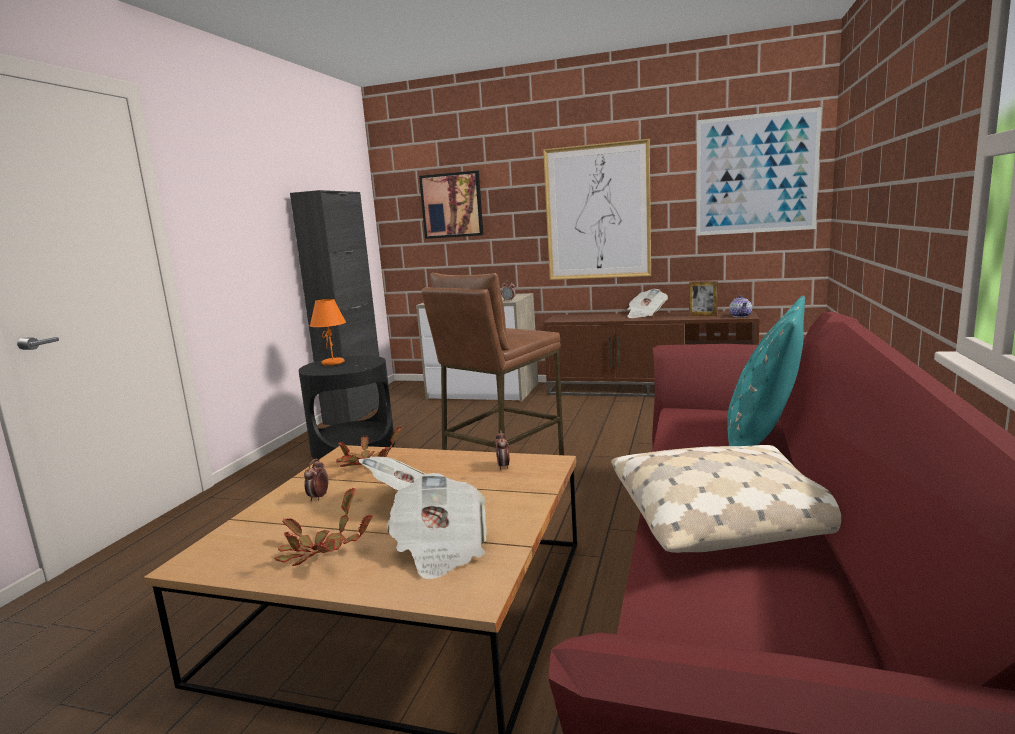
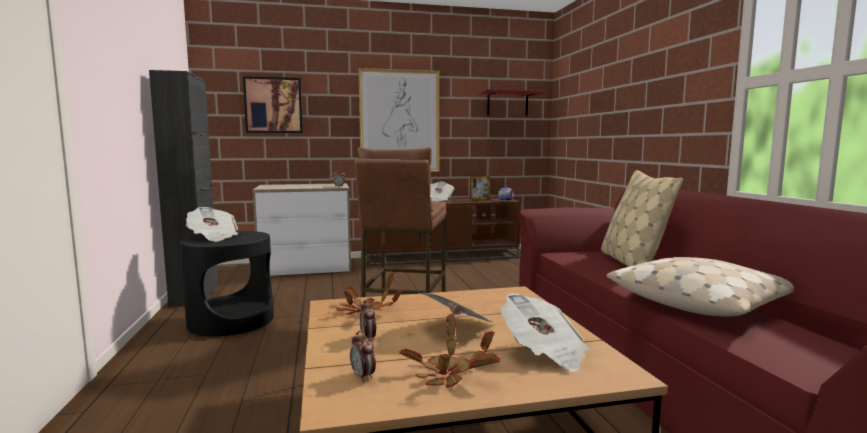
camera: 30 degrees left, 5 degrees down
(333, 363) = (213, 237): orange table lamp -> newspaper
(503, 466) = (487, 298): alarm clock -> alarm clock (363, 376)
(755, 174) = (507, 104): picture -> red shelf
(762, 438) = (632, 262): turquoise pillow -> beige pillow

